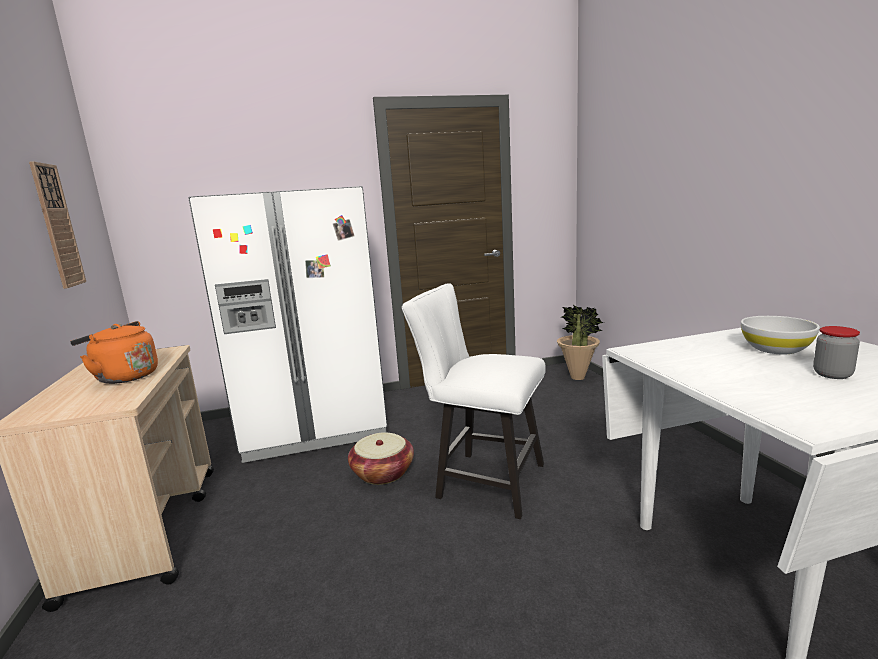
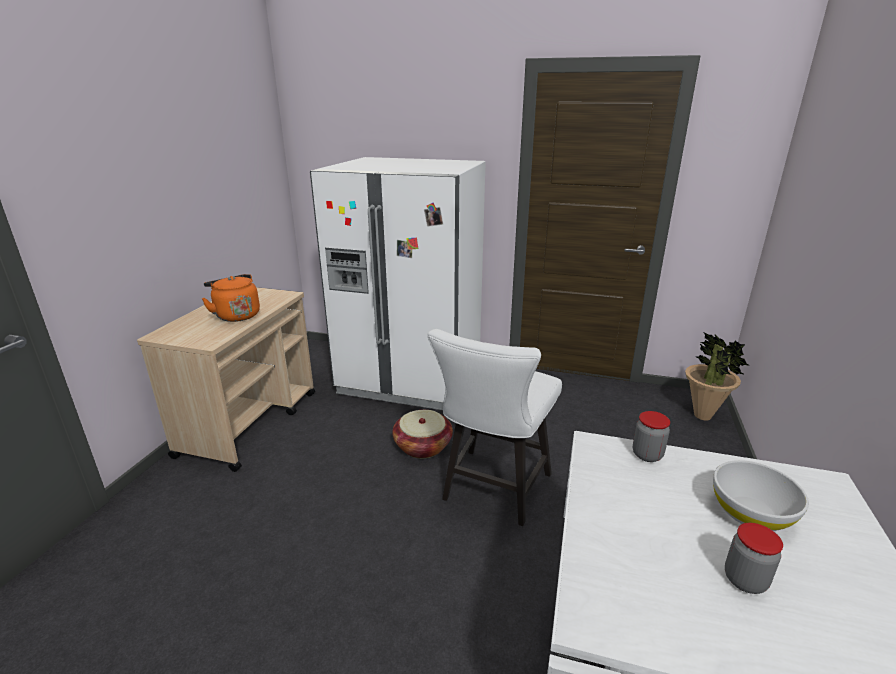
camera: 30 degrees right, 10 degrees up
(57, 226) = (231, 180): wall clock -> none
(482, 480) = (493, 491): white chair -> white chair turned 120 degrees counterclockwise
(673, 345) = (647, 455): none -> jar

